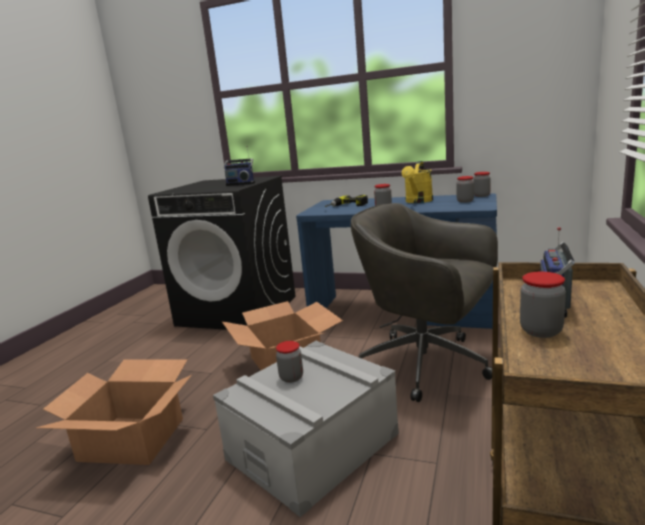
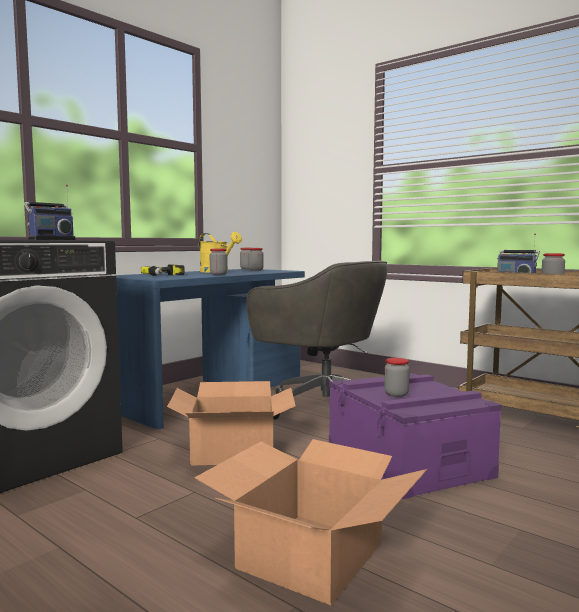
camera: 70 degrees left, 10 degrees down
(313, 446) = (407, 461): grey storage box -> purple storage box
(428, 365) = (322, 407): grey office chair -> grey office chair turned 105 degrees counterclockwise

